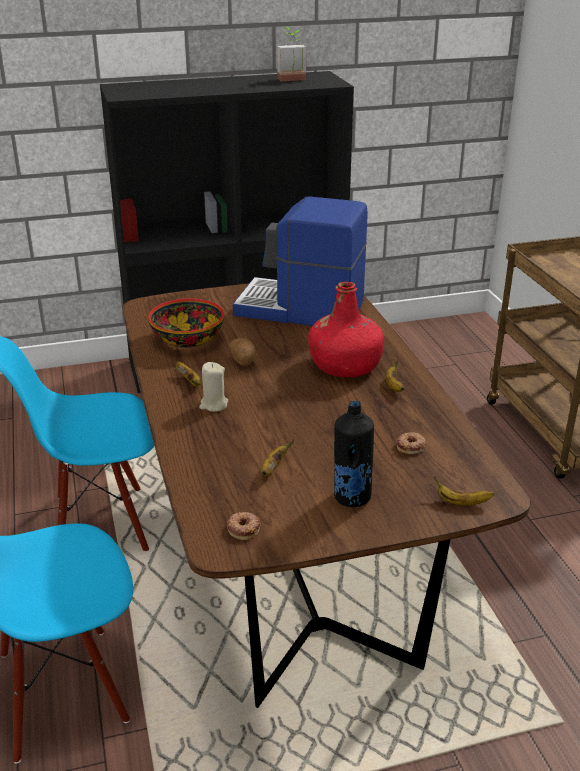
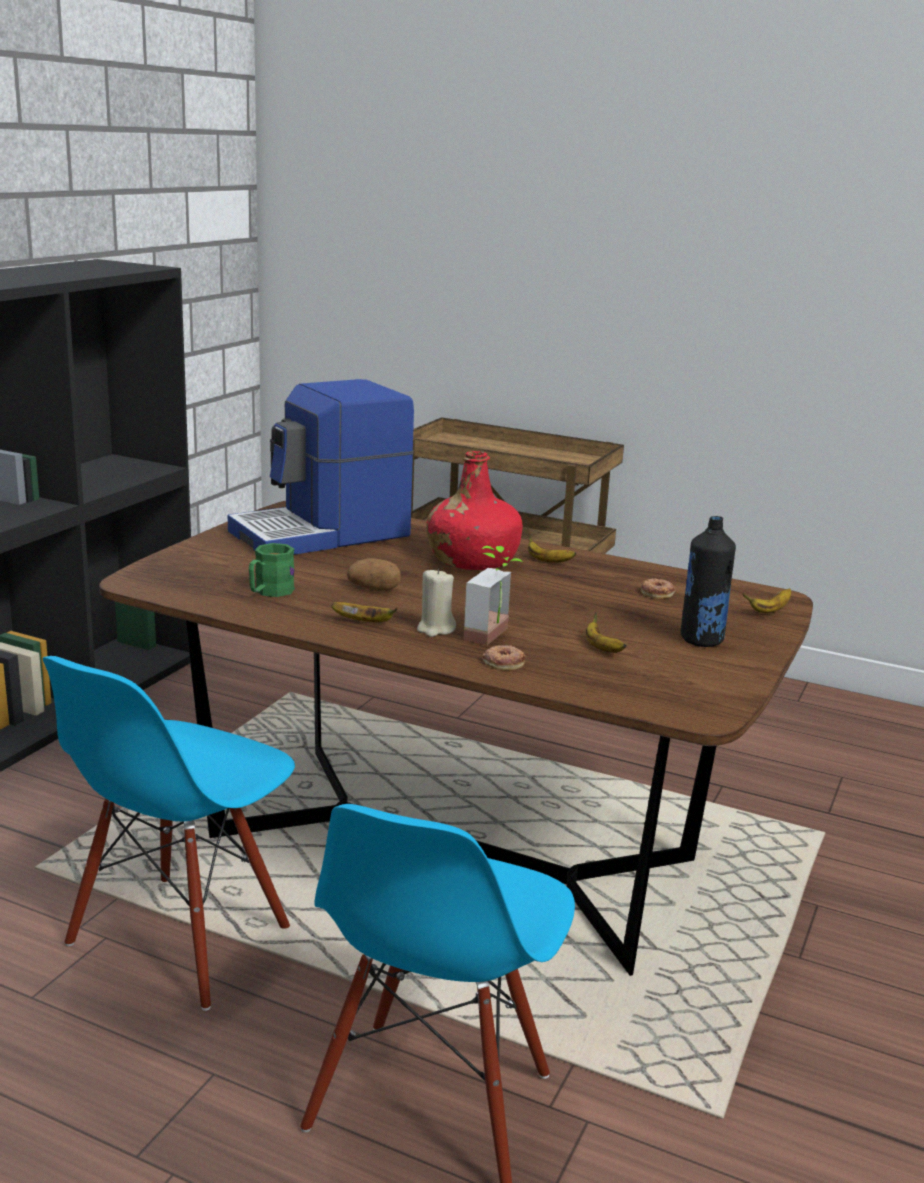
camera: 50 degrees left, 10 degrees down
(187, 339) = (269, 592): bowl -> green mug
(244, 528) = (685, 694): donut -> donut (503, 662)
(293, 80) = (89, 267): potted plant -> potted plant (495, 636)

